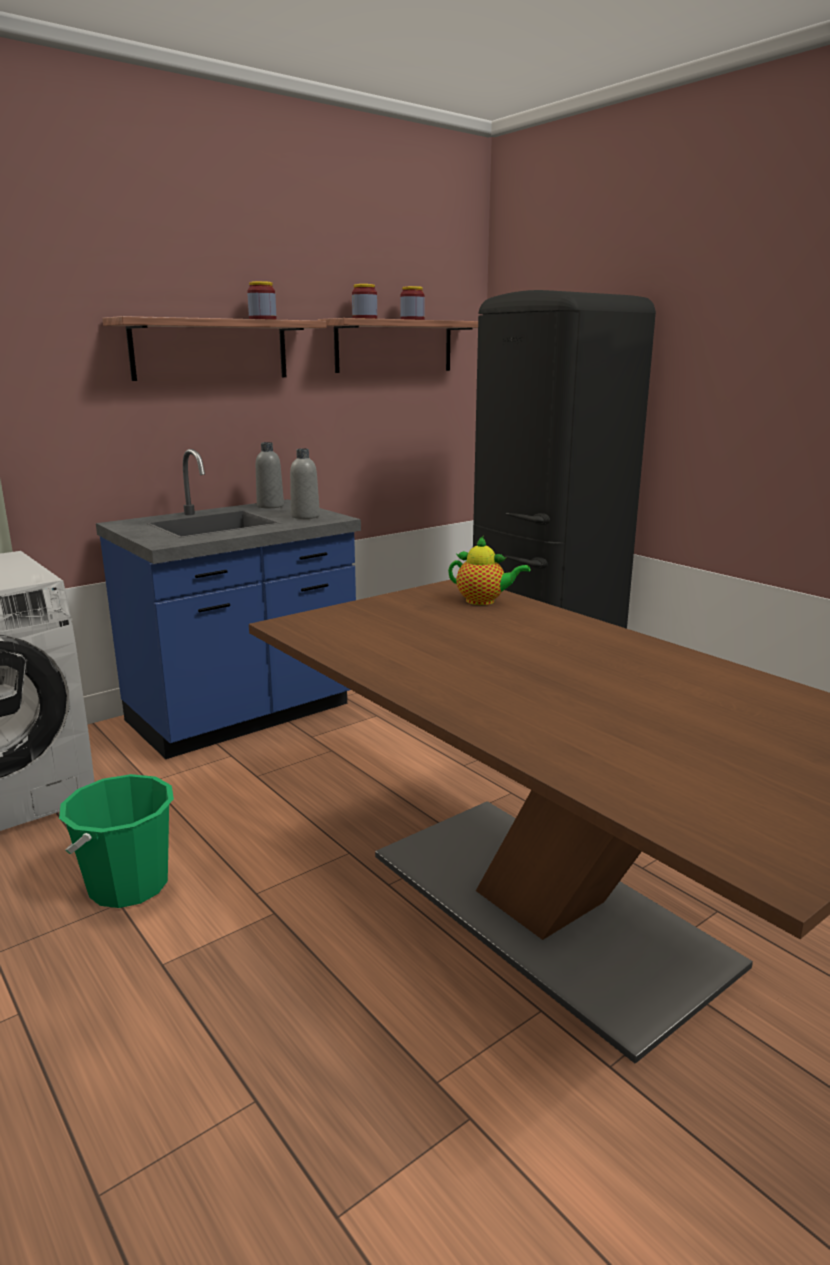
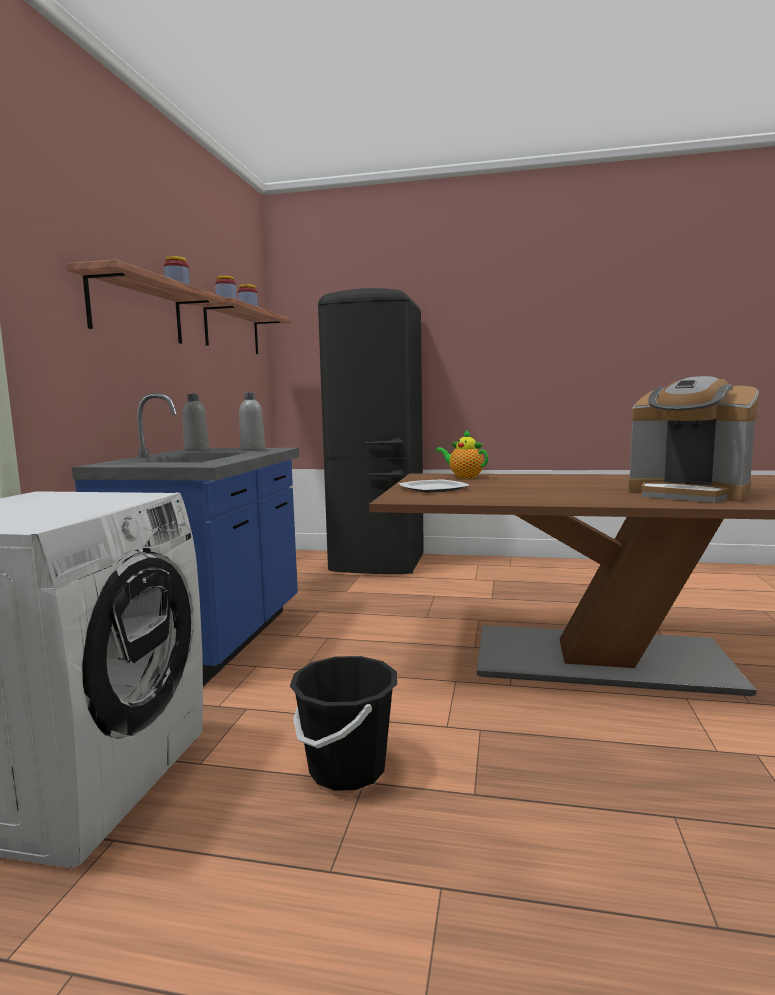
camera: 40 degrees left, 10 degrees down
(128, 885) = (347, 769): green bucket -> black bucket
(377, 615) = (433, 488): none -> plate
(483, 601) = (464, 477): teapot -> teapot turned 120 degrees counterclockwise
(598, 725) = (688, 494): none -> coffee machine

